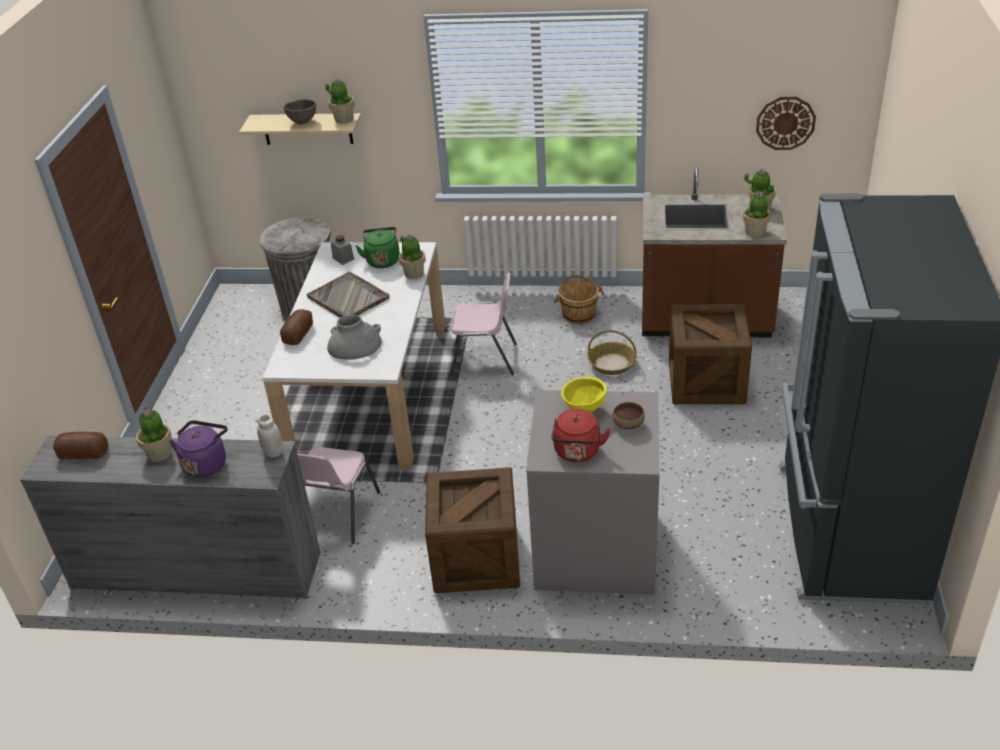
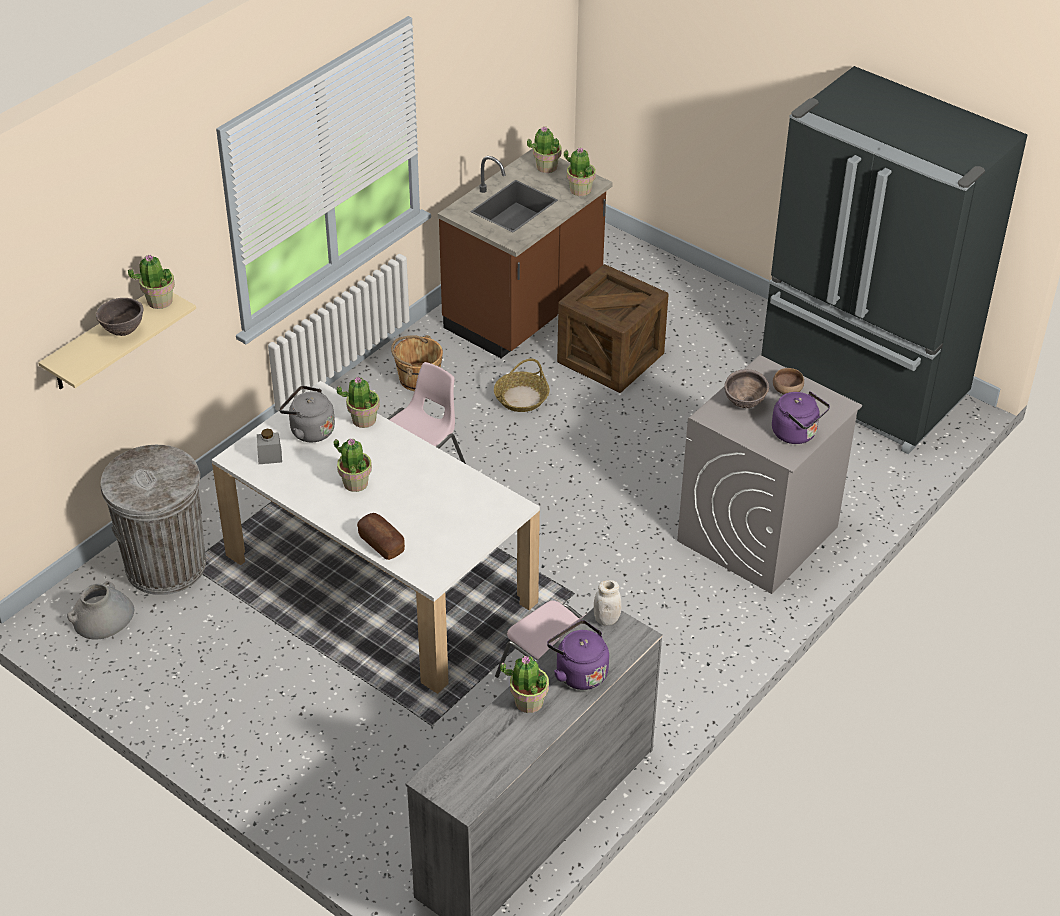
camera: 60 degrees left, 5 degrees up
(83, 453) = (469, 761): bread -> none
(348, 298) = (355, 483): grey tray -> potted plant
(354, 345) = (449, 511): grey vase -> grey vase (102, 616)
(382, 260) = (309, 430): green kettle -> grey kettle
(476, 559) = (702, 612): crate -> none
(577, 453) = (797, 434): red kettle -> purple kettle
(584, 409) = (744, 404): yellow bowl -> brown bowl
(785, 123) = (517, 72): wall clock -> none

